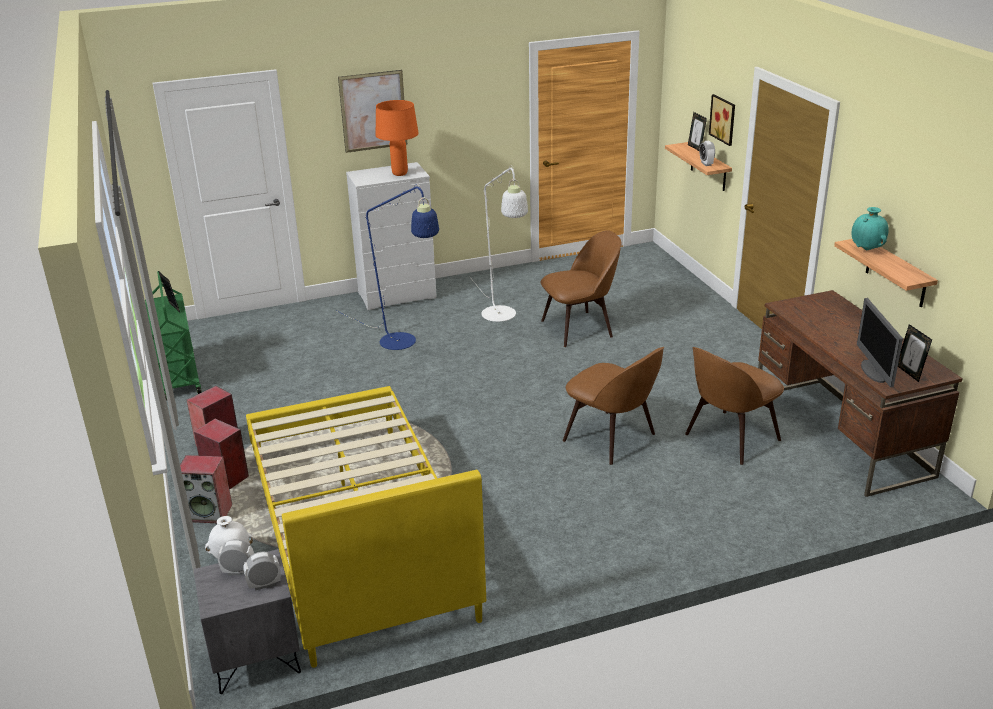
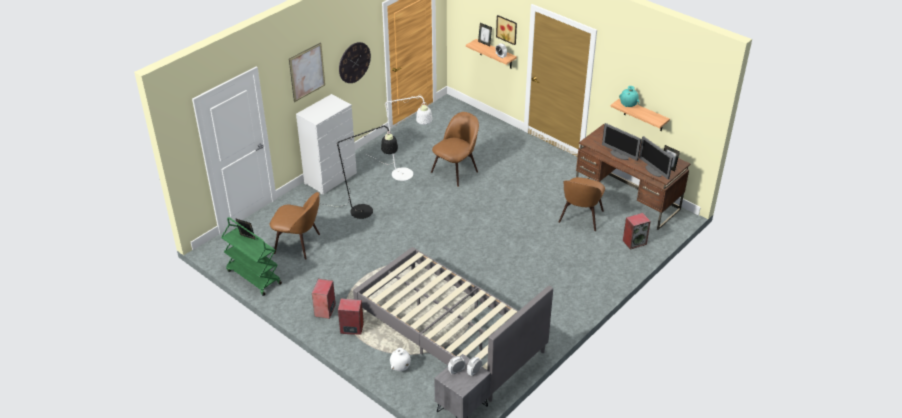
camera: 30 degrees left, 10 degrees up
(210, 513) = (364, 350): speaker -> speaker (634, 242)
(357, 532) = (449, 332): yellow bed -> grey bed
(399, 174) = (332, 107): orange table lamp -> none
(404, 344) = (367, 212): blue floor lamp -> black floor lamp
(467, 126) = (354, 62): none -> wall clock
(612, 439) = (526, 236): brown chair -> brown chair (299, 244)
(825, 335) = (619, 155): none -> monitor

